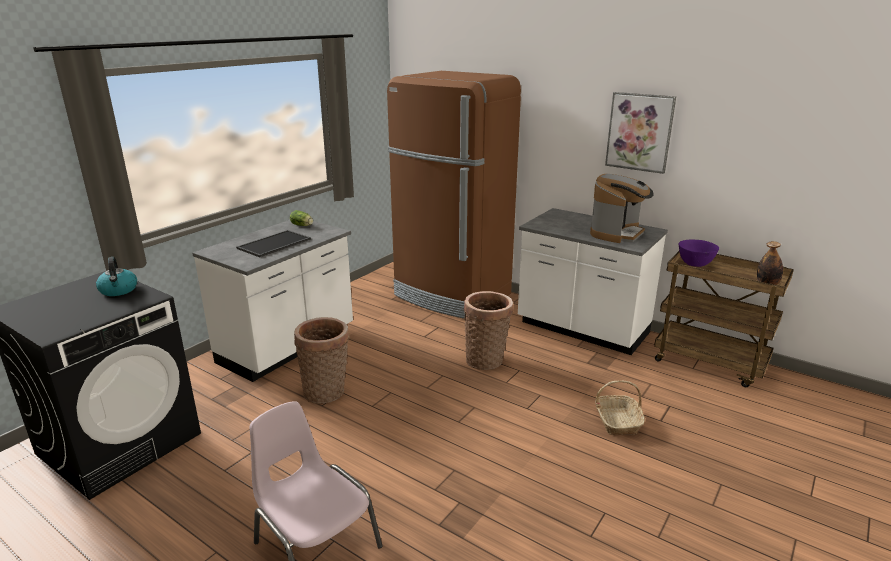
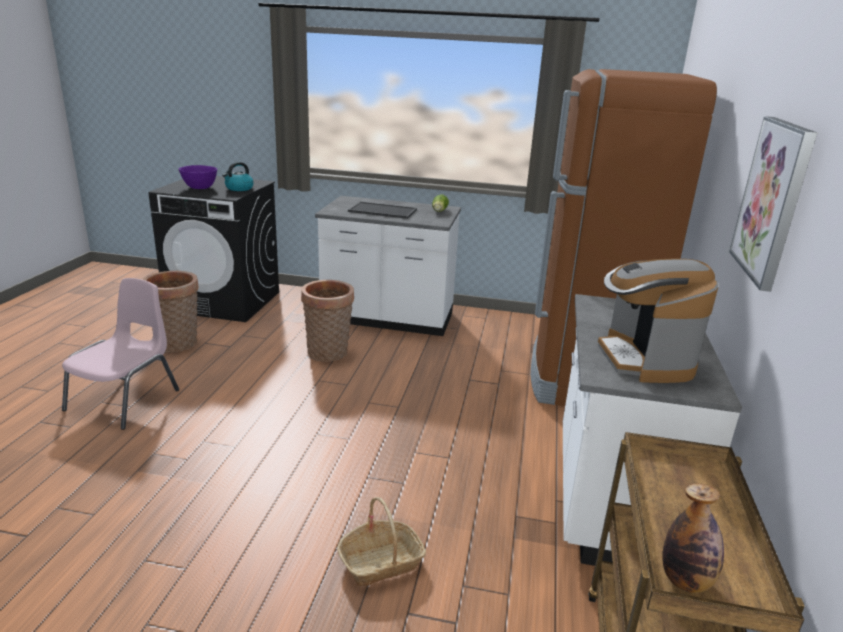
camera: 65 degrees right, 0 degrees up
(486, 359) = (454, 429): basket -> basket (178, 344)
(617, 233) = (644, 360): coffee machine -> coffee machine turned 75 degrees clockwise
(695, 264) = (688, 477): purple bowl -> purple bowl (199, 188)

